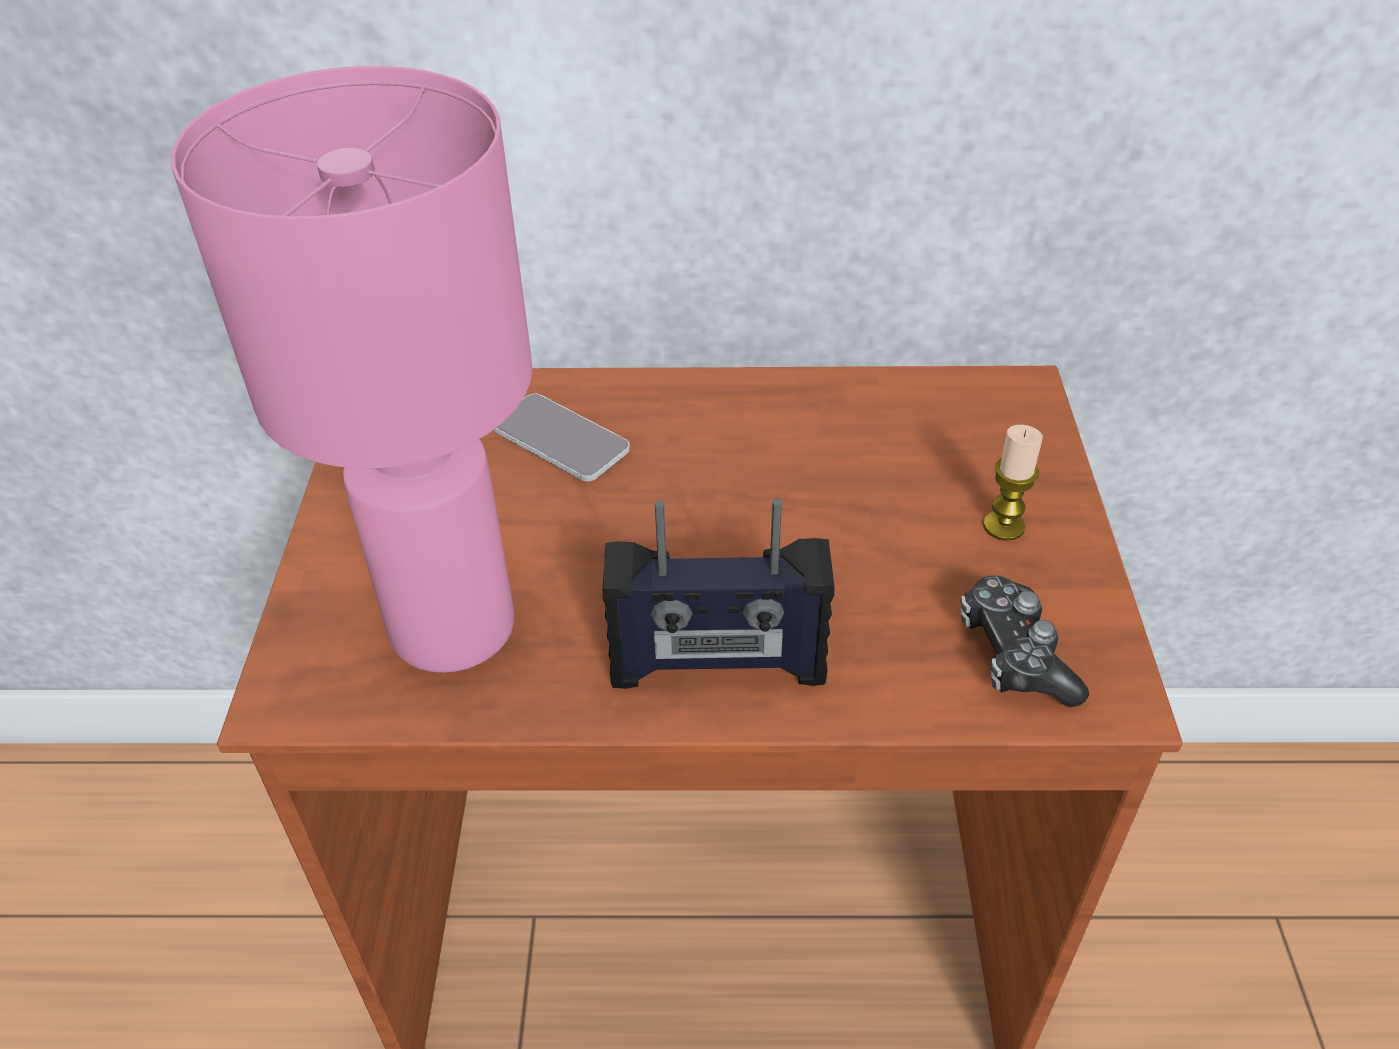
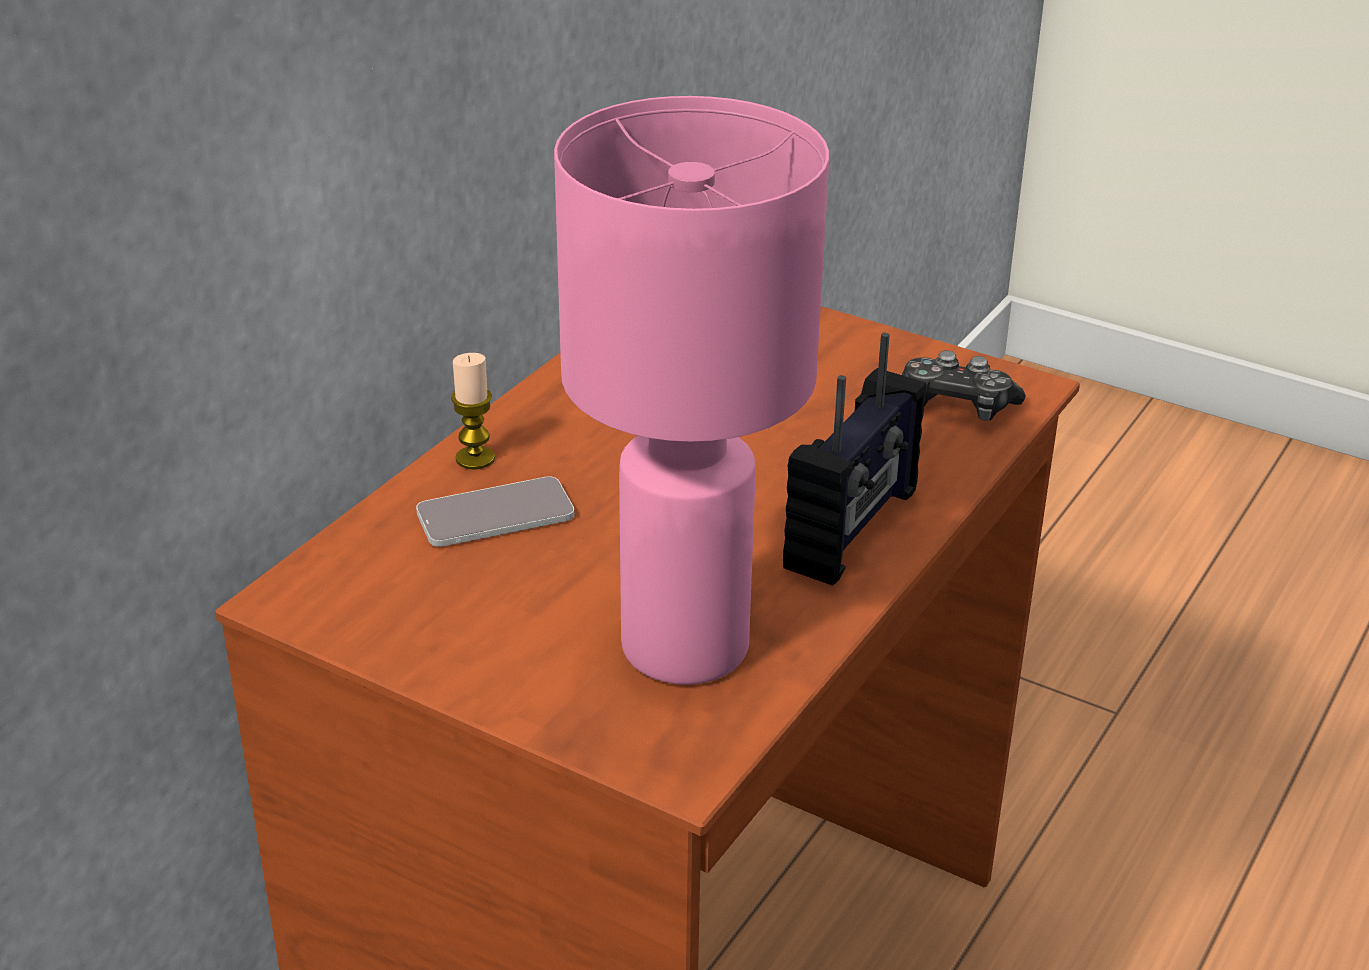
camera: 60 degrees left, 10 degrees down
(1003, 526) = (829, 357): candle -> candle (475, 458)

